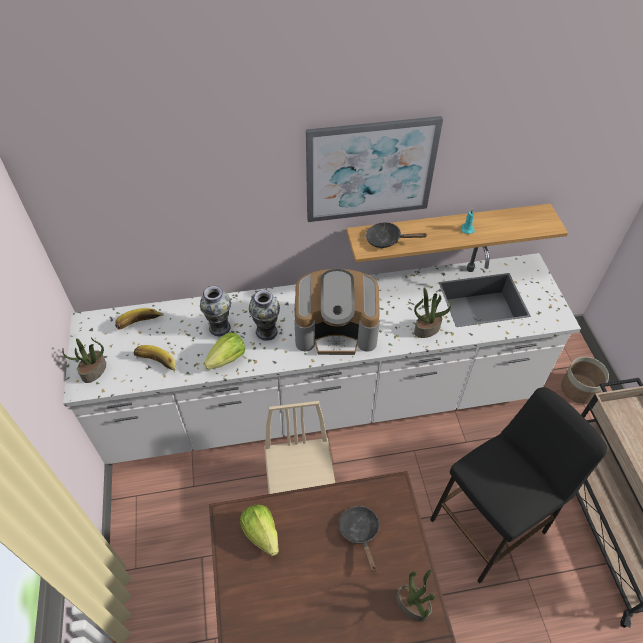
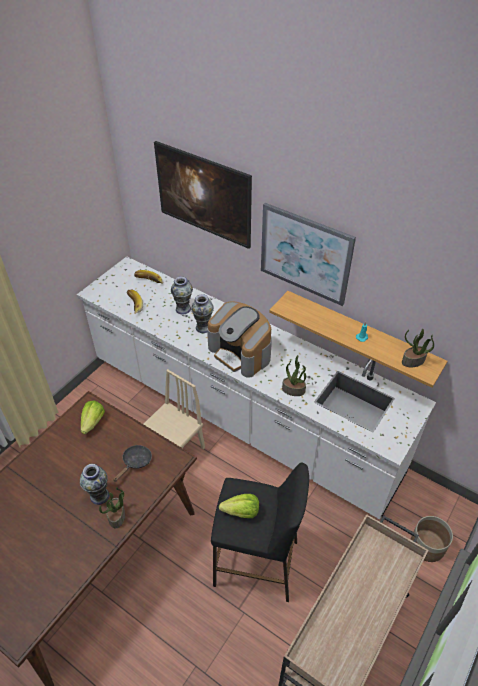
camera: 45 degrees right, 5 degrees down
(94, 371) = (104, 289): potted plant -> potted plant (413, 361)
(204, 186) = (204, 212): none -> picture
(227, 359) = (167, 327): lettuce -> lettuce (241, 512)
(370, 602) = (99, 495): none -> vase
(387, 240) = (302, 311): black frying pan -> none

